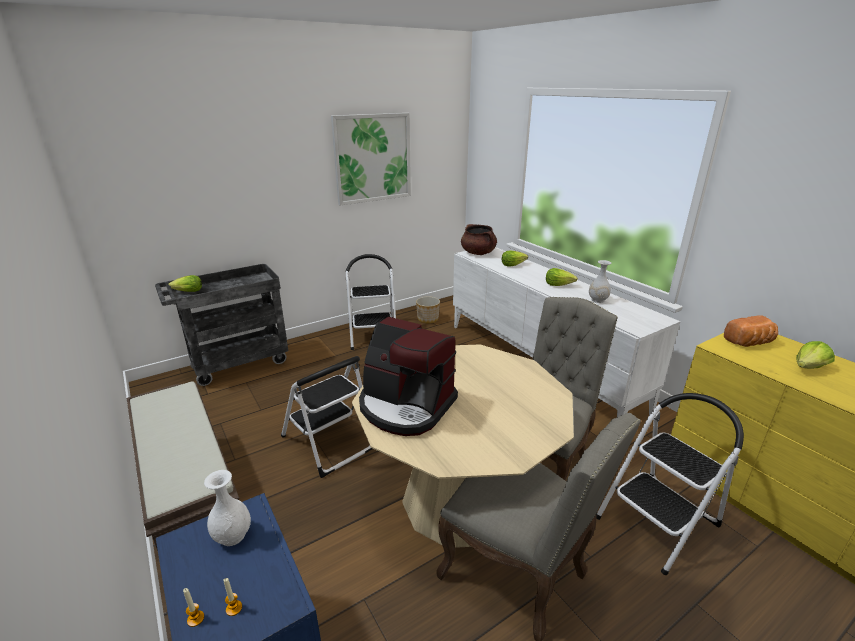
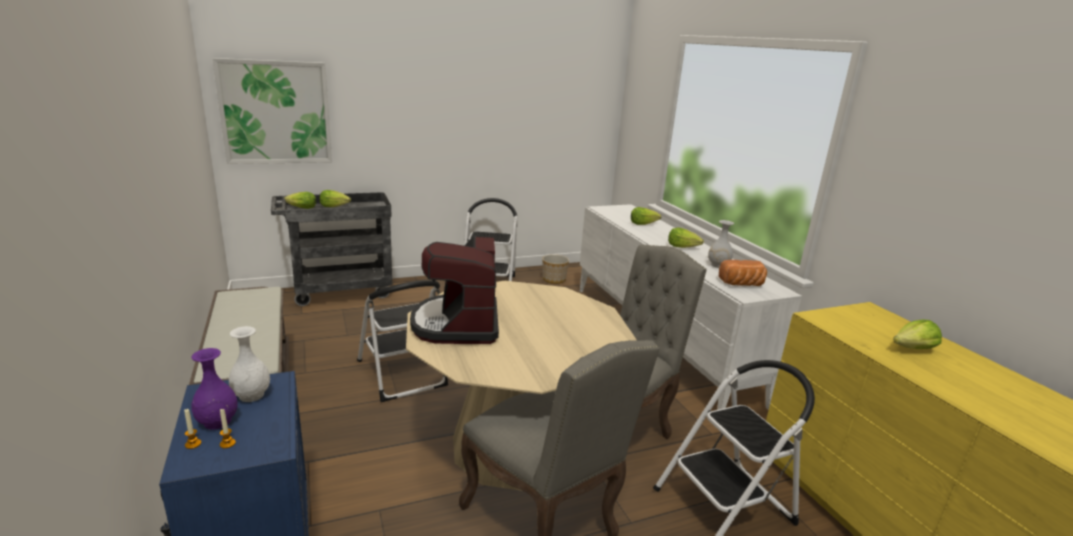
camera: 10 degrees right, 5 degrees down
(210, 580) = (217, 421): none -> purple vase
(220, 285) = (334, 206): none -> lettuce
(372, 158) = (512, 98): picture -> picture (276, 112)
(406, 406) = (457, 324): coffee machine -> coffee machine turned 45 degrees clockwise
(478, 253) = (611, 209): brown cooking pot -> none
(749, 343) = (859, 319): bread -> bread (742, 284)

